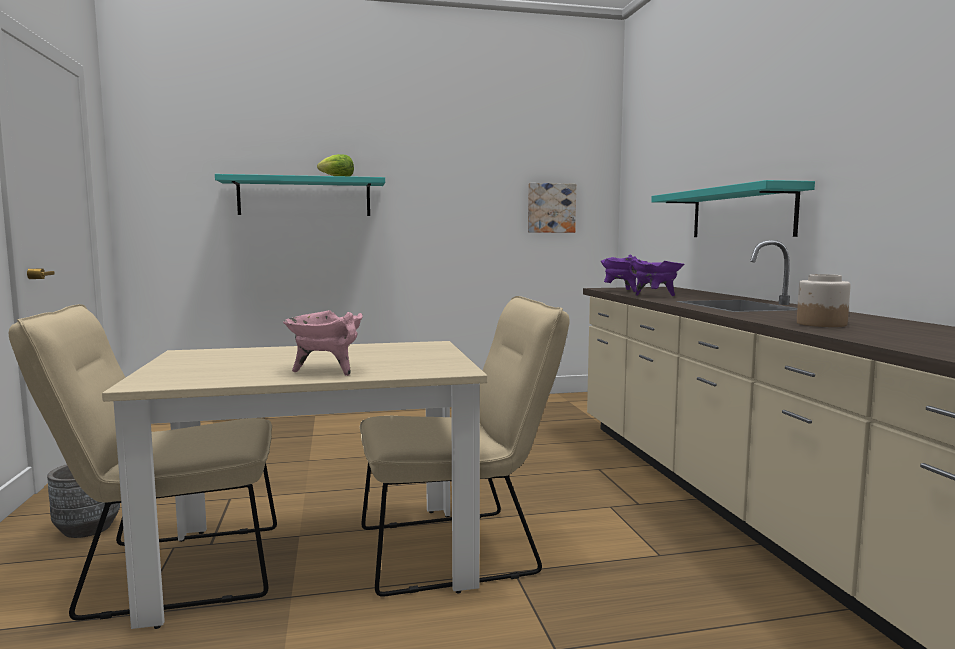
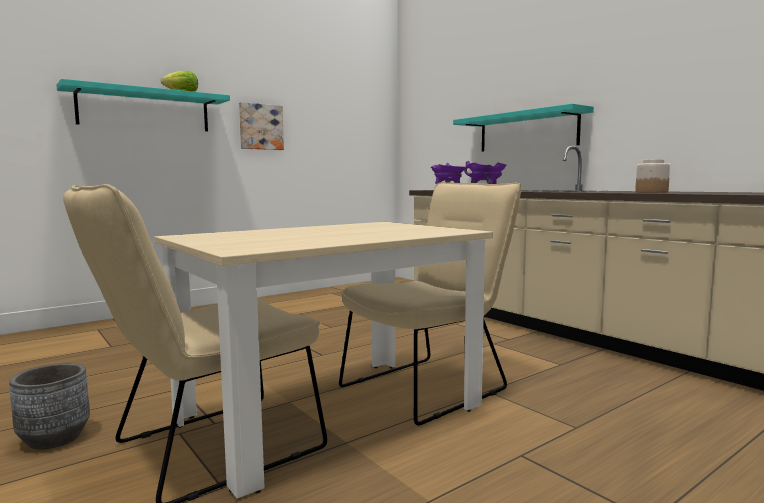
camera: 25 degrees left, 0 degrees up
(326, 370) = (368, 236): pink cooking pot -> none
(551, 208) = (351, 131): picture -> picture (260, 127)

